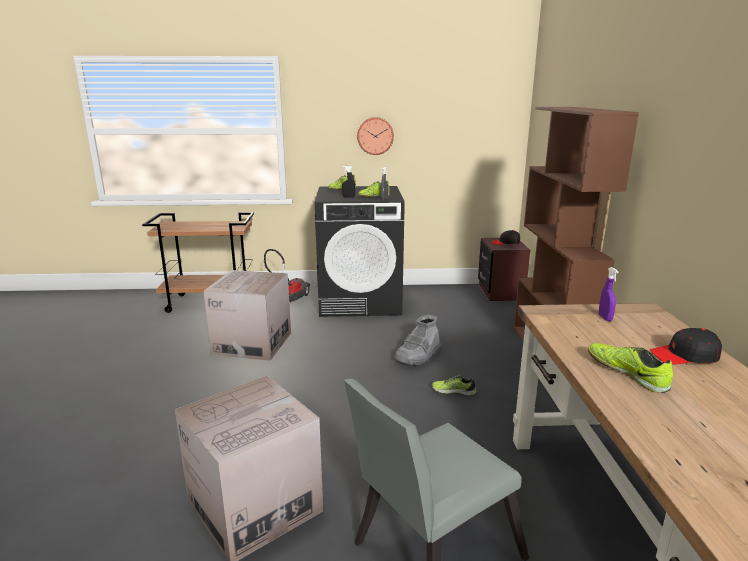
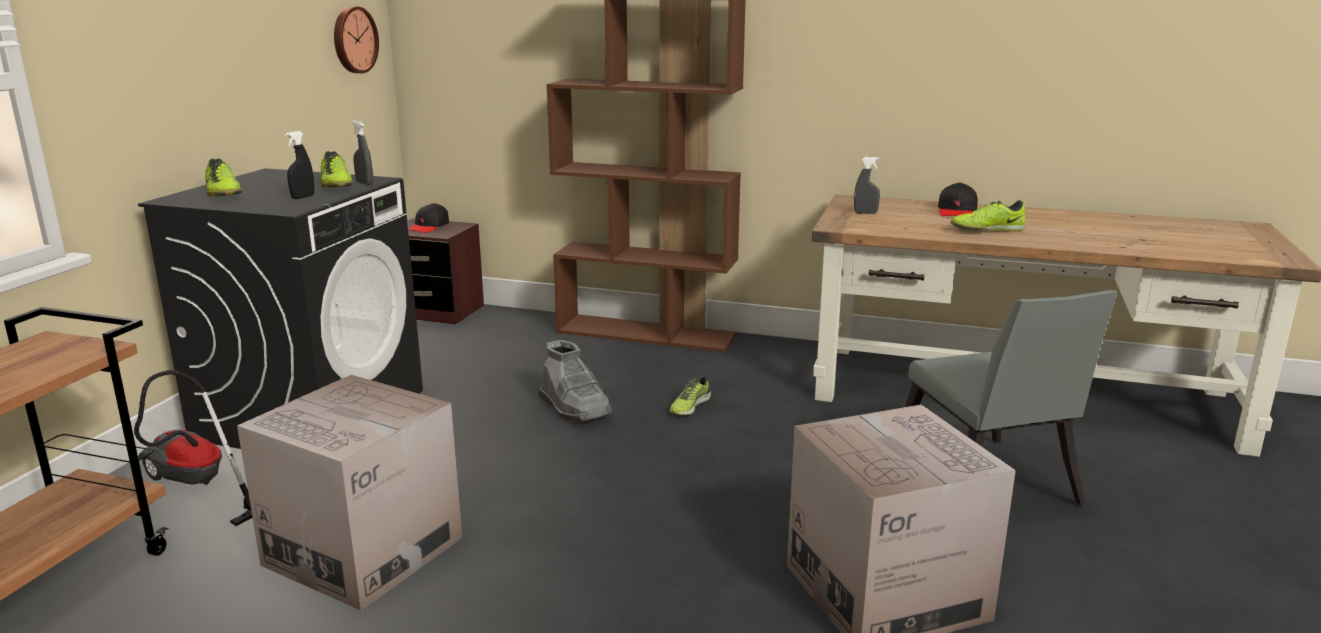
camera: 70 degrees left, 0 degrees up
(375, 136) = (206, 70): wall clock -> wall clock (353, 40)
(605, 318) = (865, 213): purple spray bottle -> grey spray bottle

